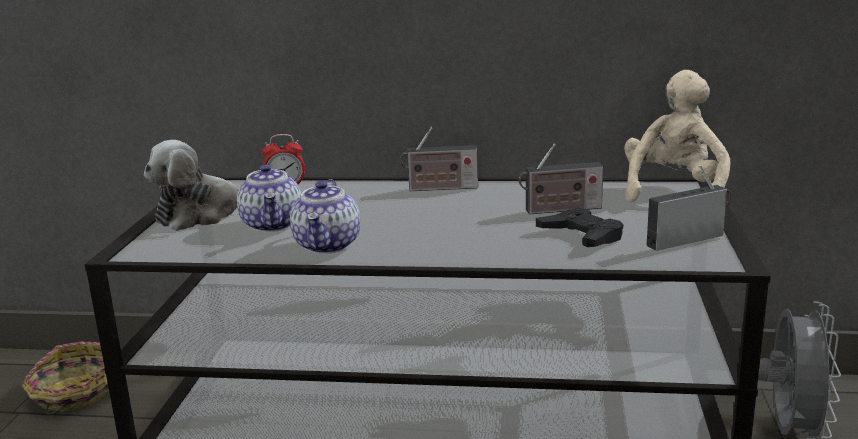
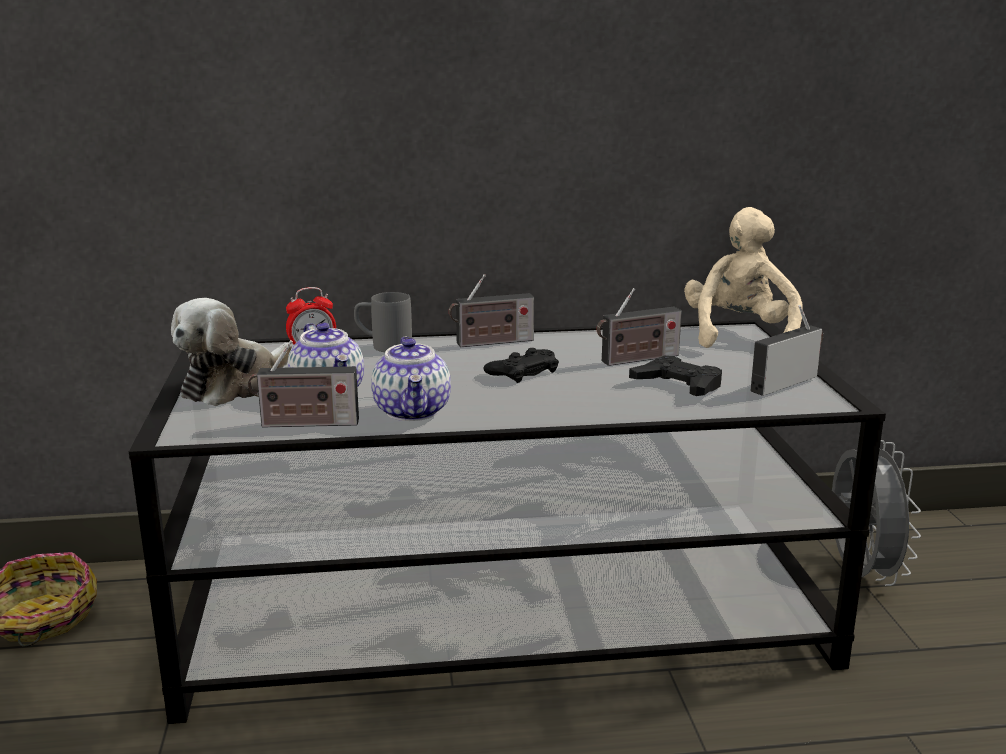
camera: 15 degrees left, 0 degrees up
(234, 250) = (305, 424): none -> radio
(346, 187) = (383, 346): none -> grey mug
(447, 216) = (522, 372): none -> black game controller

